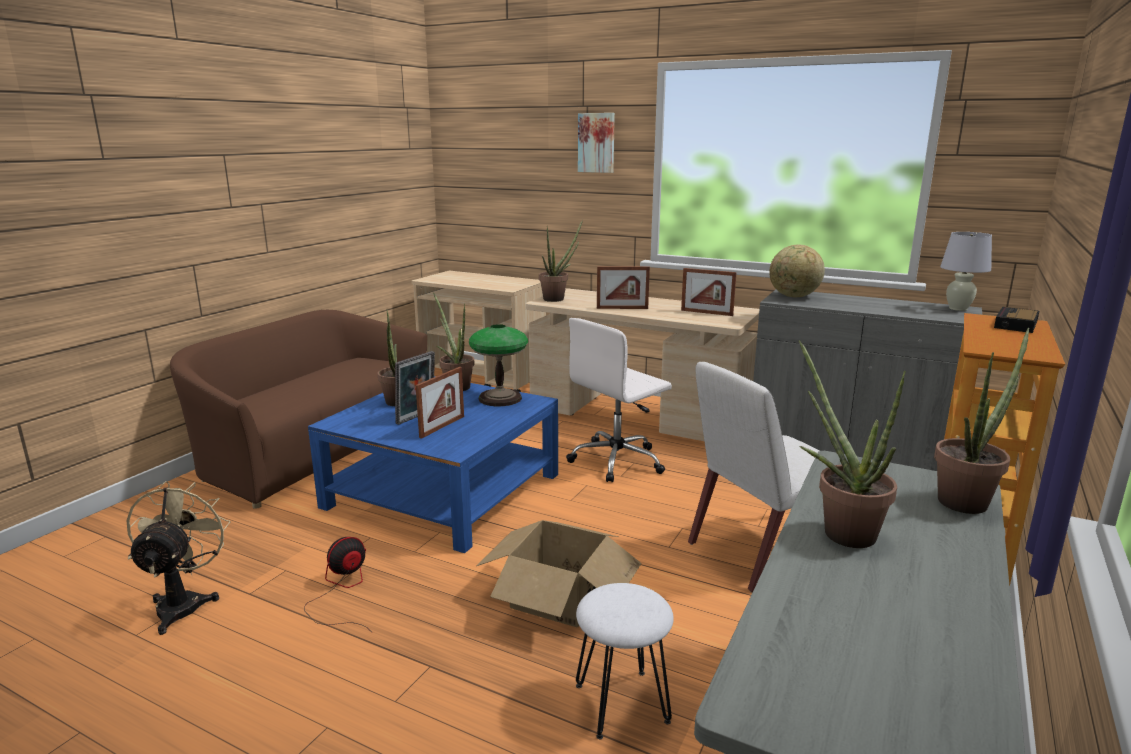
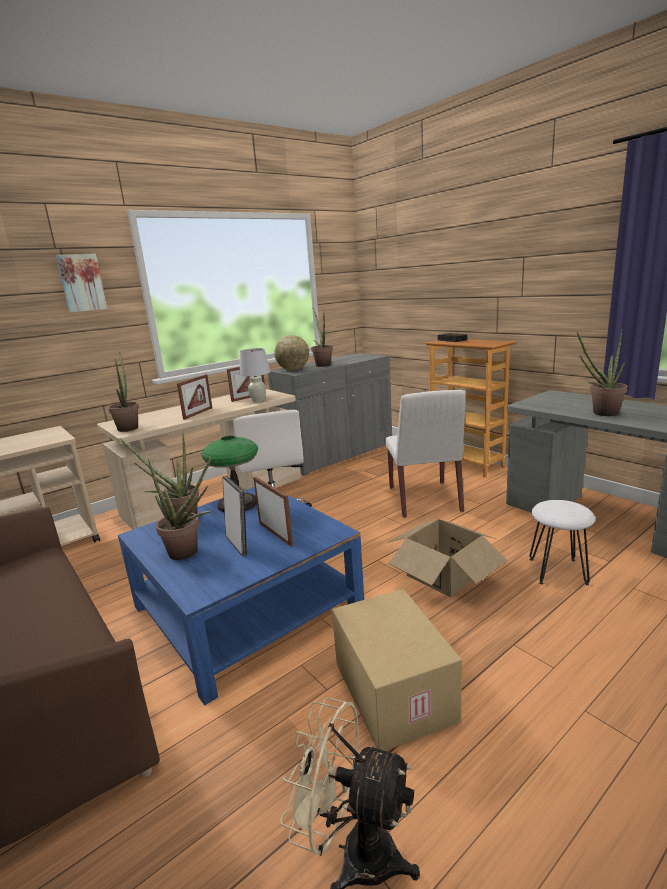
camera: 65 degrees left, 0 degrees up
(342, 591) = (391, 691): fan -> cardboard box
(958, 309) = (358, 355): white table lamp -> white table lamp (258, 400)
(967, 499) = (567, 395): potted plant -> potted plant (322, 365)

